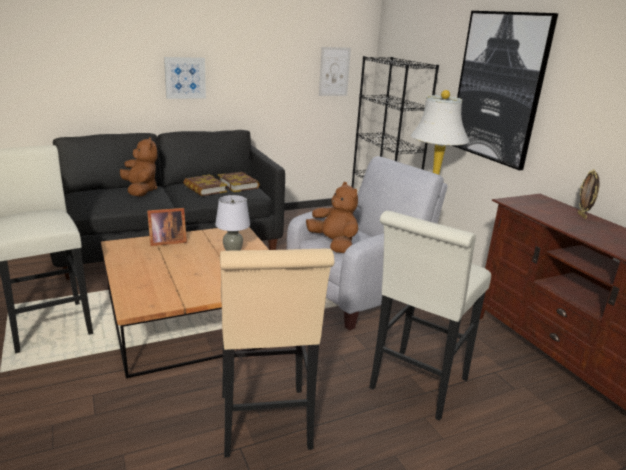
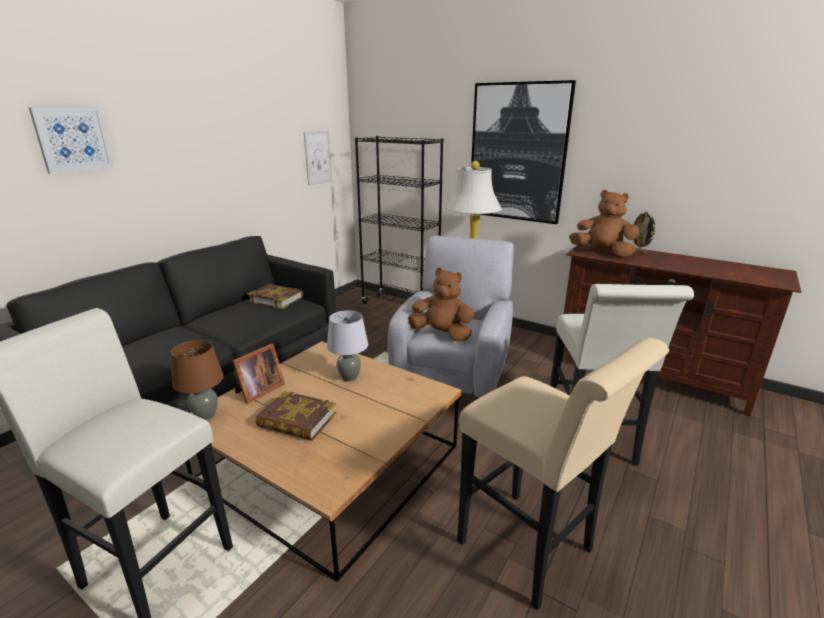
camera: 30 degrees left, 0 degrees up
(121, 244) = (206, 415): none -> brown table lamp
(140, 190) = (168, 339): brown plush toy -> brown plush toy (602, 253)
(185, 78) = (168, 185): picture -> picture (73, 139)
(205, 189) = (245, 314): book -> book (297, 421)

